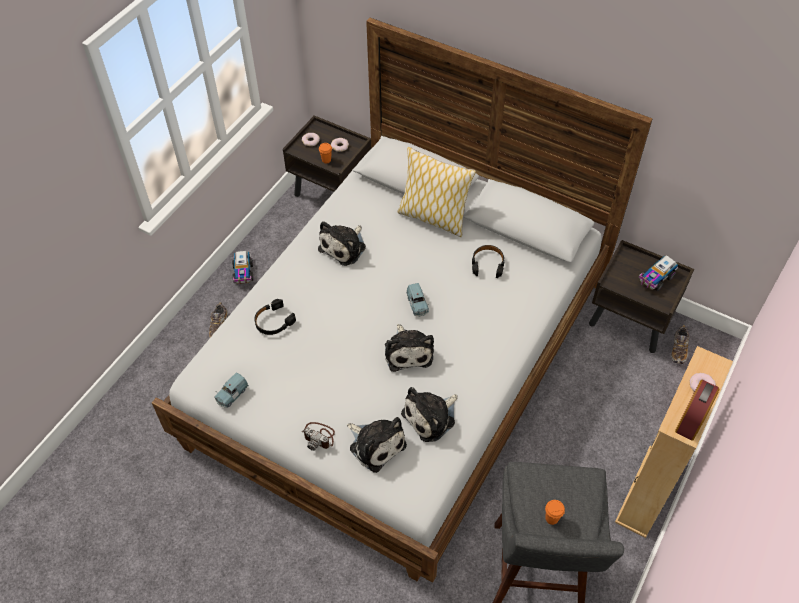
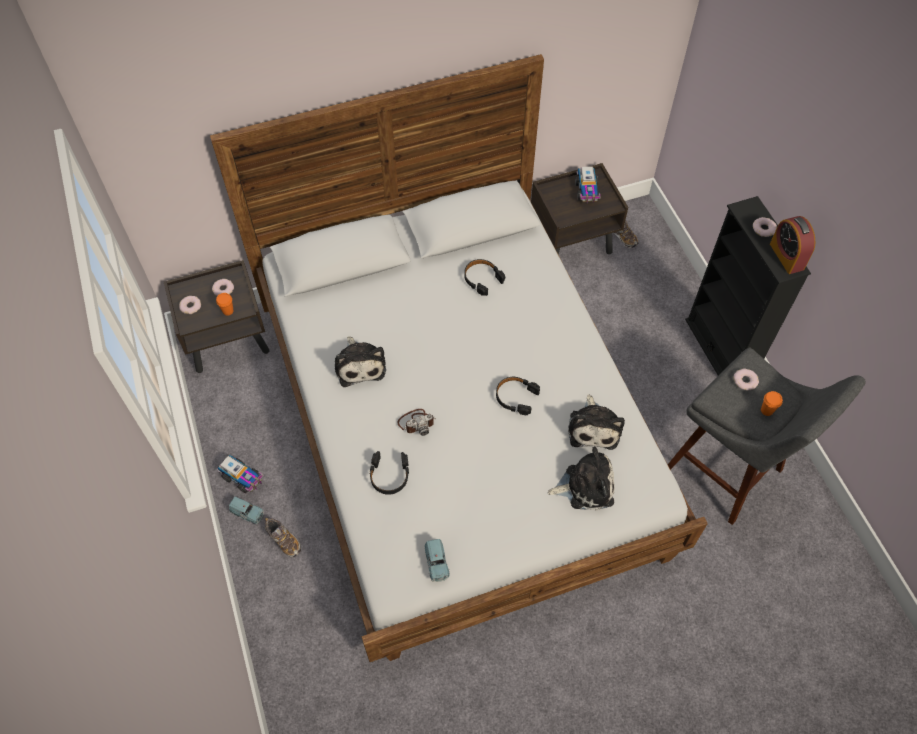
camera: 50 degrees left, 5 degrees up
(319, 436) = (541, 523): camera -> camera (417, 422)
(408, 351) = (515, 397): plush toy -> black headphones
(417, 305) = (475, 356): blue toy car -> blue toy car (248, 513)
(433, 217) = (395, 279): pillow -> none
(564, 484) = (745, 381): none -> donut
(647, 491) = (719, 350): beige bookcase -> black bookcase

